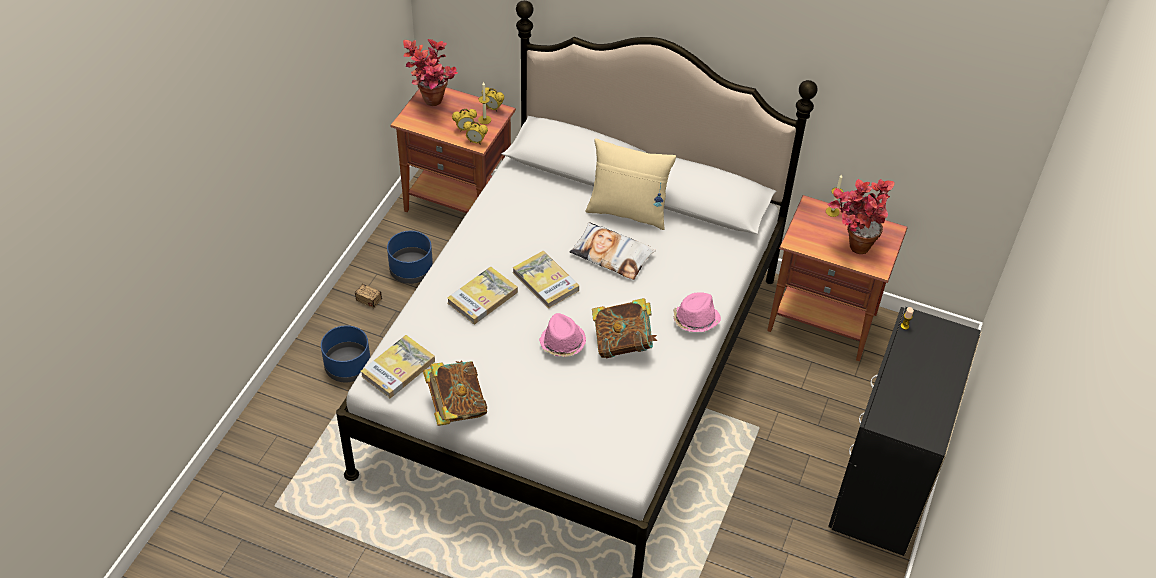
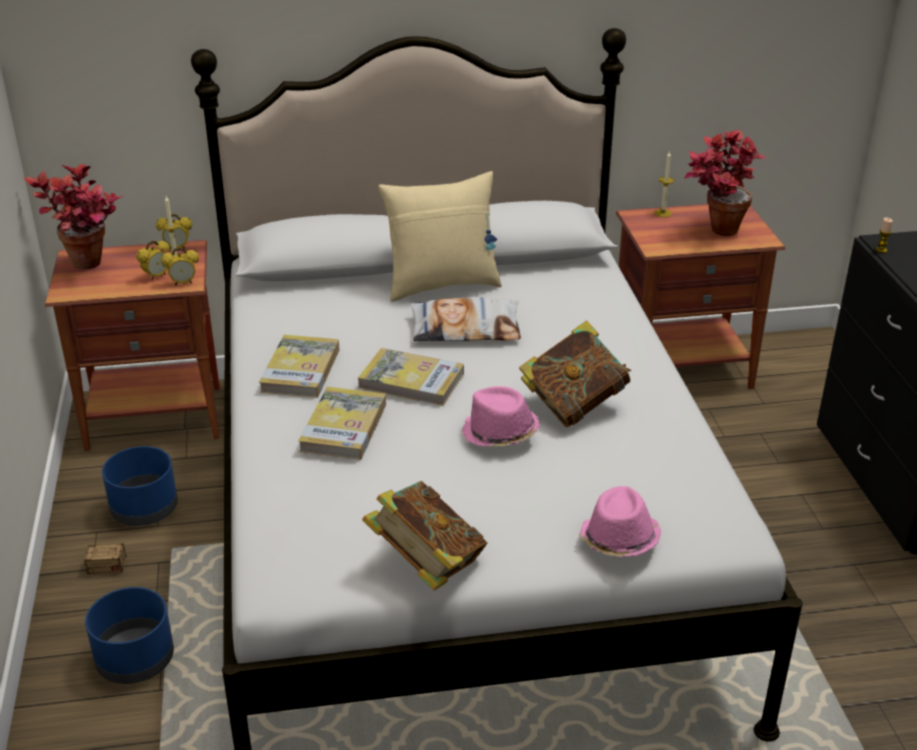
camera: 30 degrees left, 15 degrees down
(398, 368) = (297, 554): book -> book (300, 370)
(695, 320) = (631, 351): pink hat -> pink hat (619, 540)

